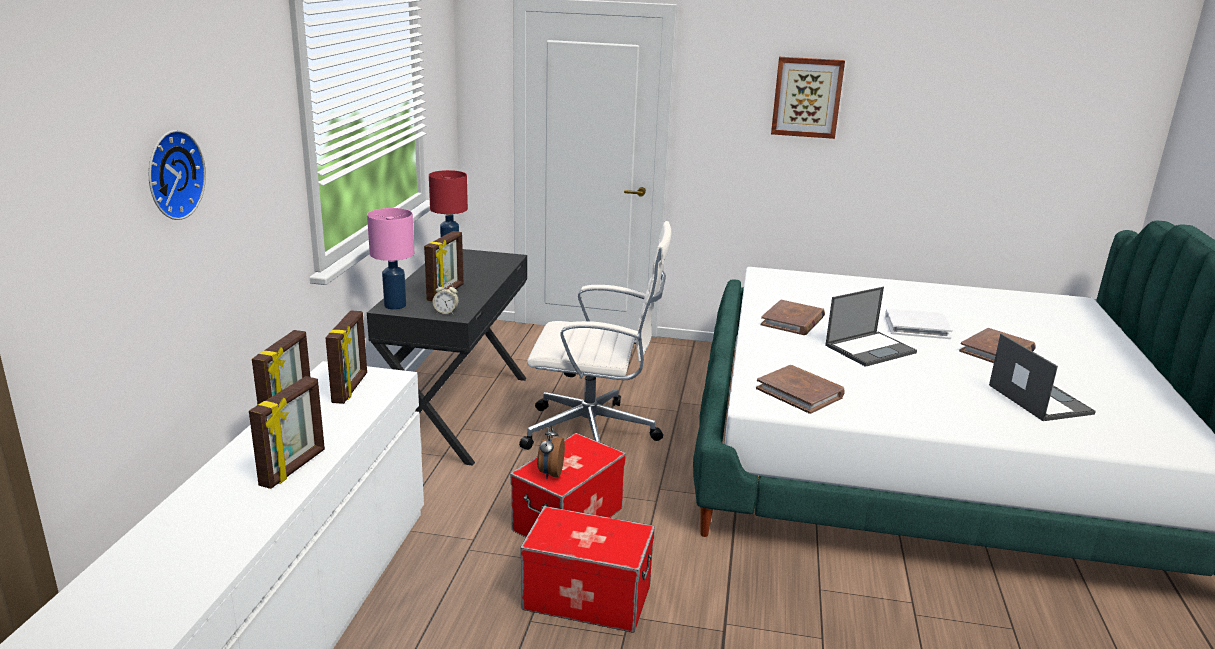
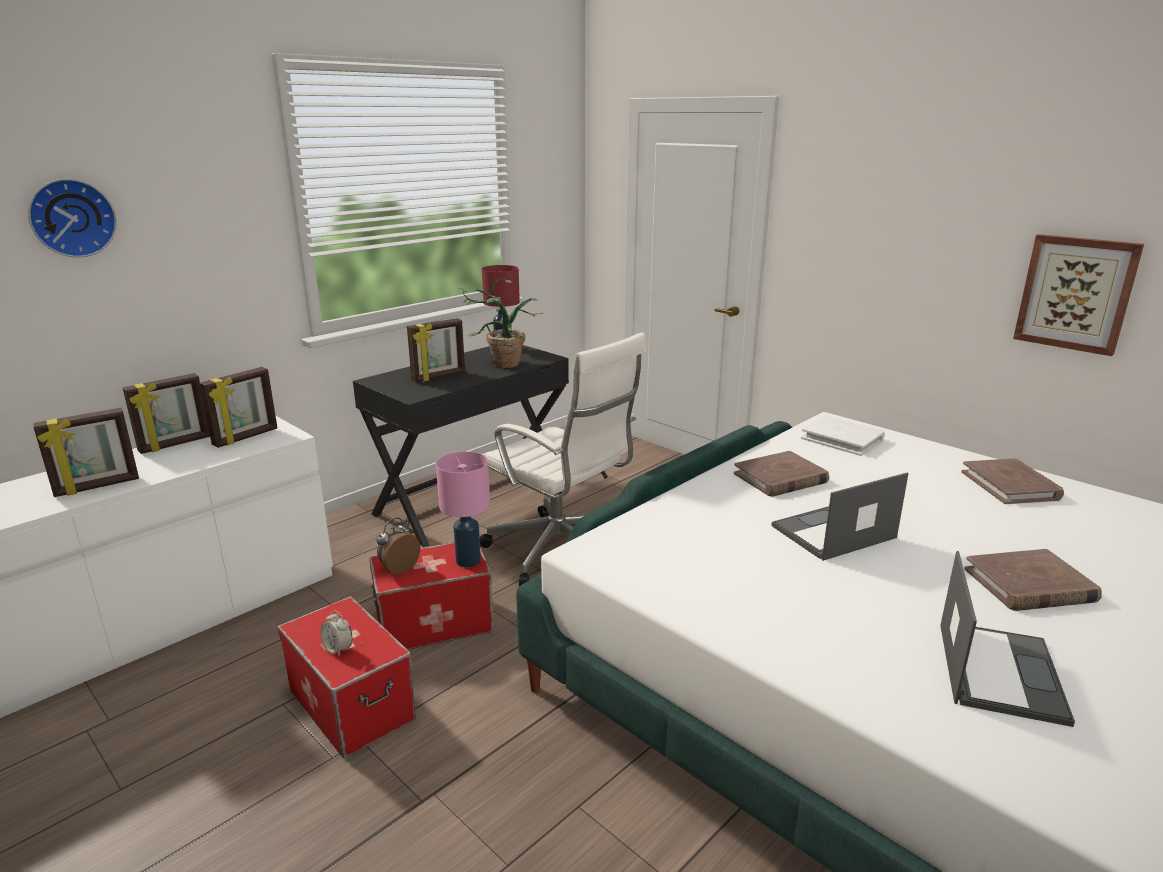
camera: 35 degrees right, 0 degrees up
(395, 305) = (382, 379): pink table lamp -> pink table lamp (468, 560)
(446, 312) = (408, 392): alarm clock -> alarm clock (338, 649)
(479, 271) = (499, 365): none -> potted plant
(800, 392) = (656, 557): brown book -> brown book (1010, 485)
(807, 97) = (920, 208): picture -> picture (1076, 293)
(870, 349) = (832, 532): laptop -> laptop turned 150 degrees clockwise
(916, 327) = (945, 523): white book -> white book (842, 439)

